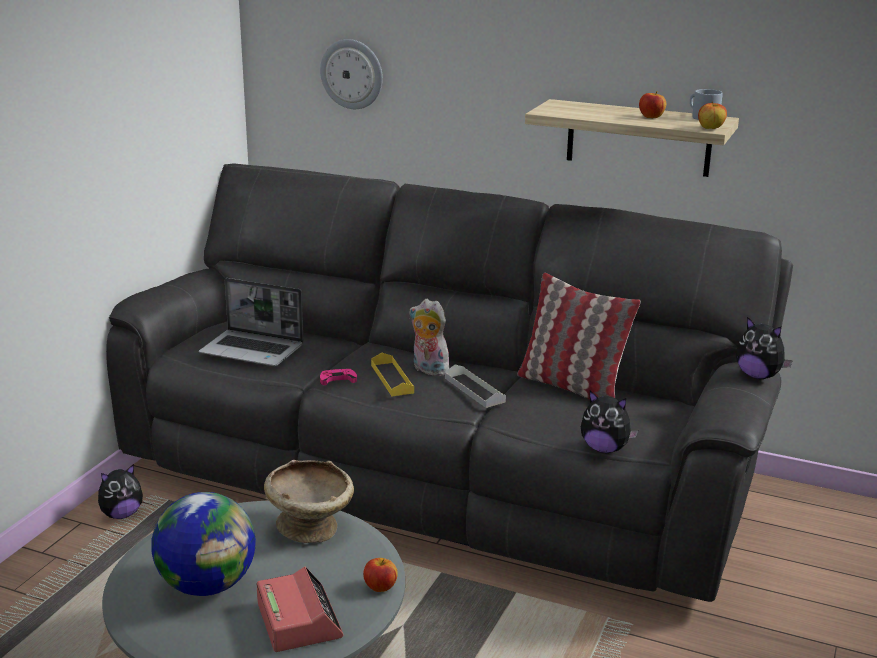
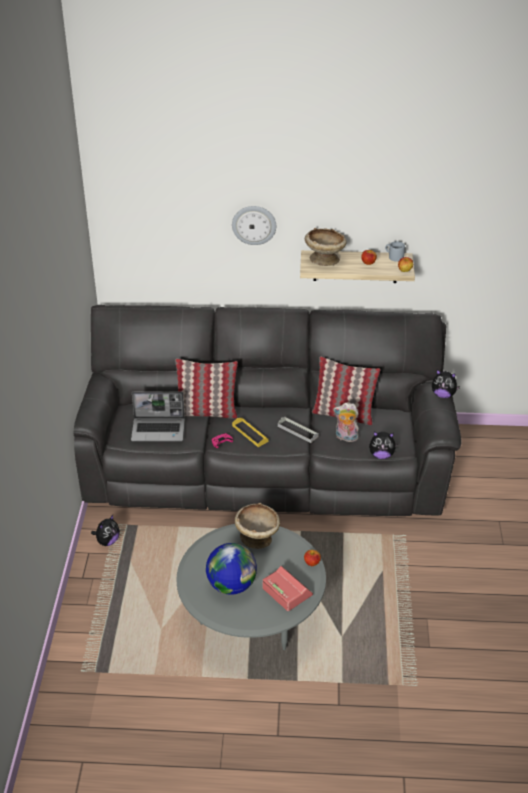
camera: 20 degrees left, 15 degrees up
(347, 346) = (206, 412): none -> pillow
(352, 74) = (171, 243): wall clock -> wall clock (254, 224)
(428, 370) = (263, 421): plush toy -> plush toy (345, 438)
(578, 108) = (324, 259): none -> beige bowl

